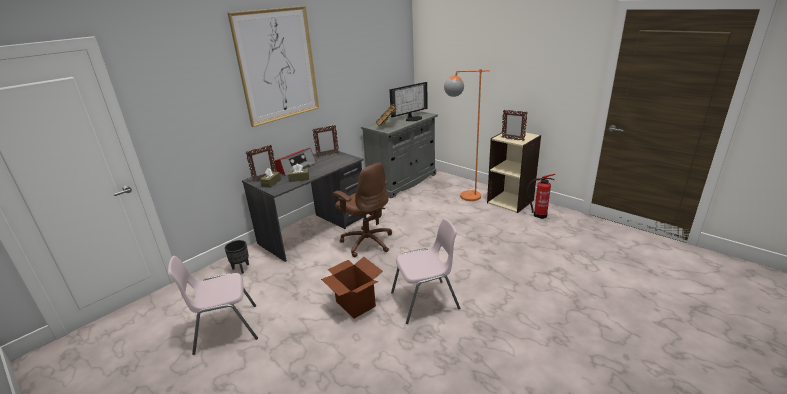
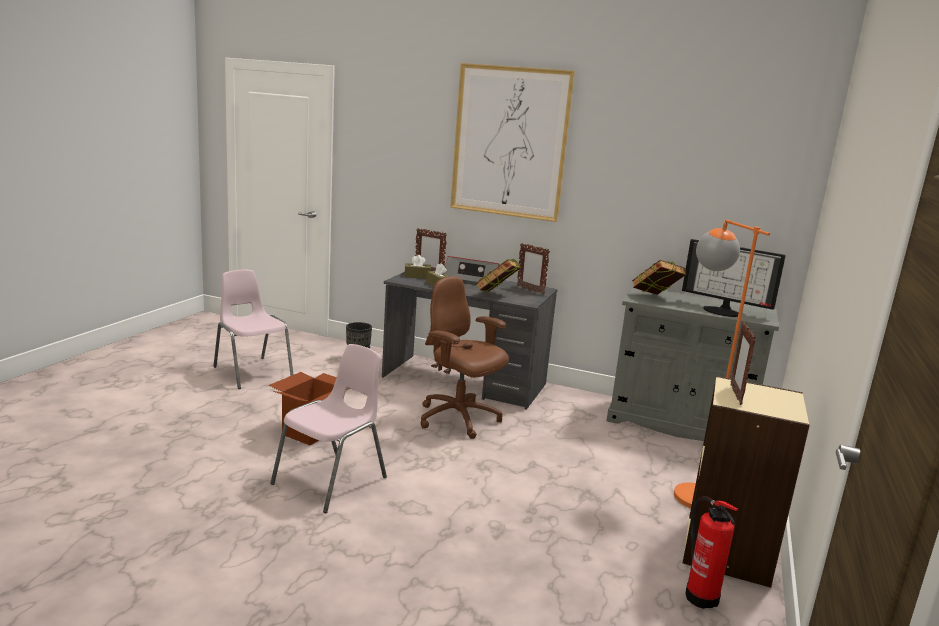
camera: 65 degrees right, 10 degrees down
(333, 165) = (496, 295): none -> book
(367, 242) = (459, 419): brown office chair -> brown office chair turned 105 degrees clockwise
(426, 301) = (332, 481): pink chair -> pink chair turned 105 degrees counterclockwise

